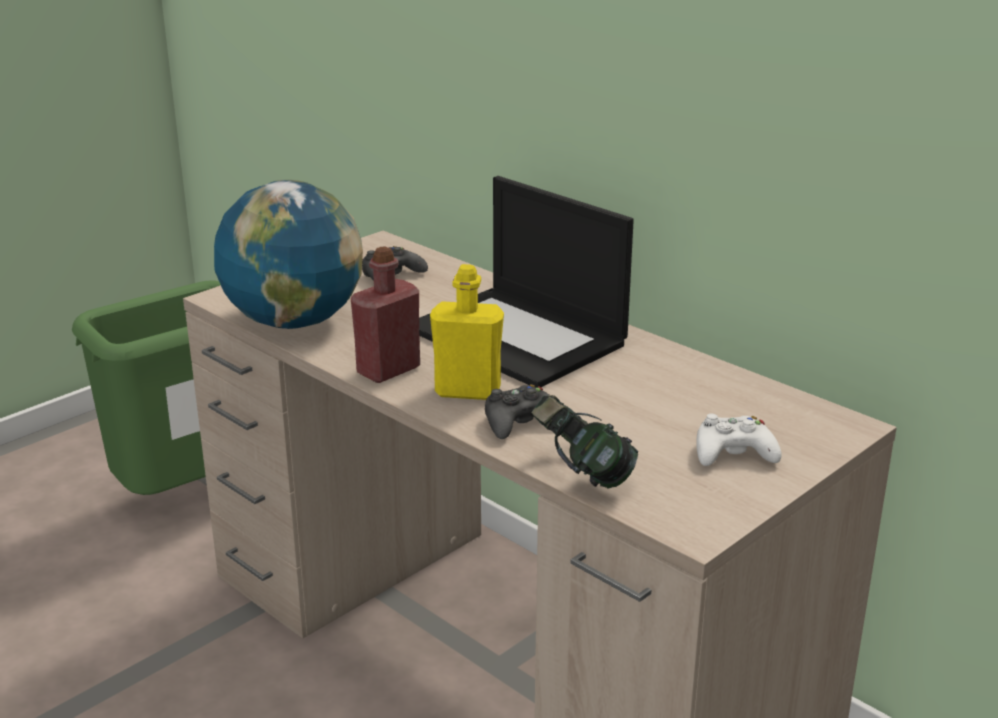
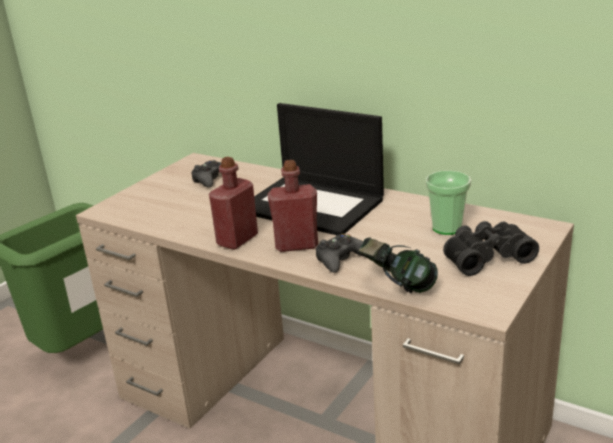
camera: 10 degrees left, 0 degrees up
(294, 322) = (159, 219): globe -> none
(468, 391) = (296, 245): yellow bottle -> red bottle
(698, 402) = (447, 228): none -> cup
(733, 453) = (485, 256): white game controller -> black binoculars

